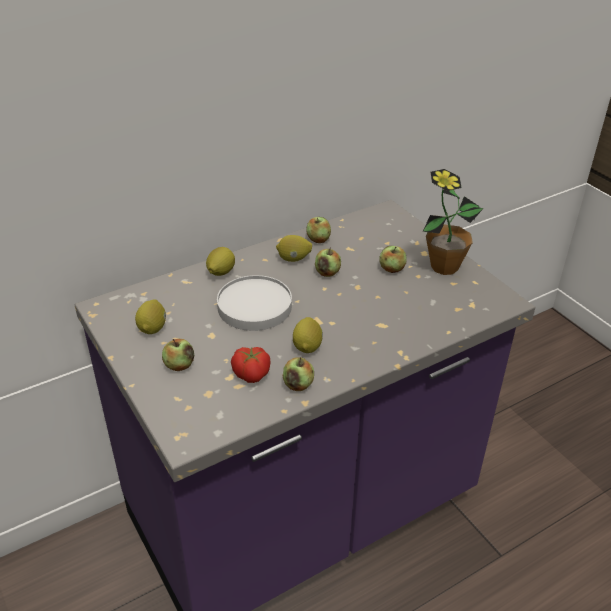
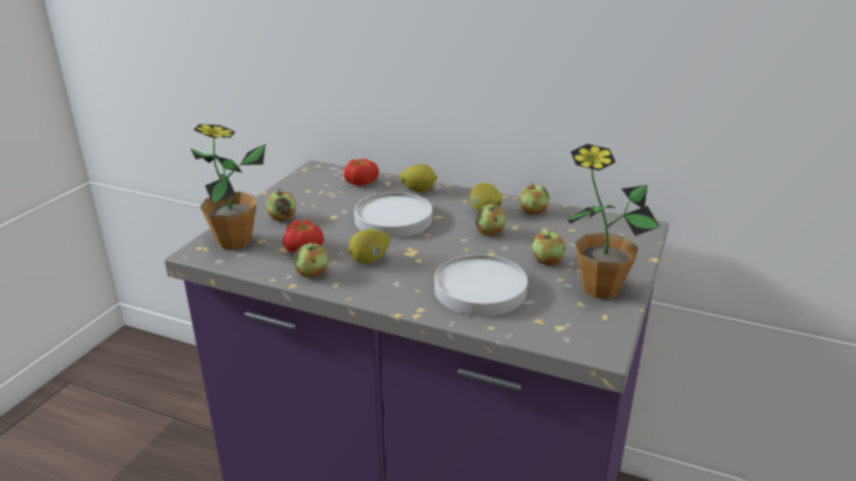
camera: 55 degrees right, 10 degrees down
(153, 328) = (315, 193): lemon -> none
(164, 294) = (360, 182): none -> tomato
(192, 410) = (234, 242): none -> potted plant
(399, 314) = (480, 289): none -> white plate

